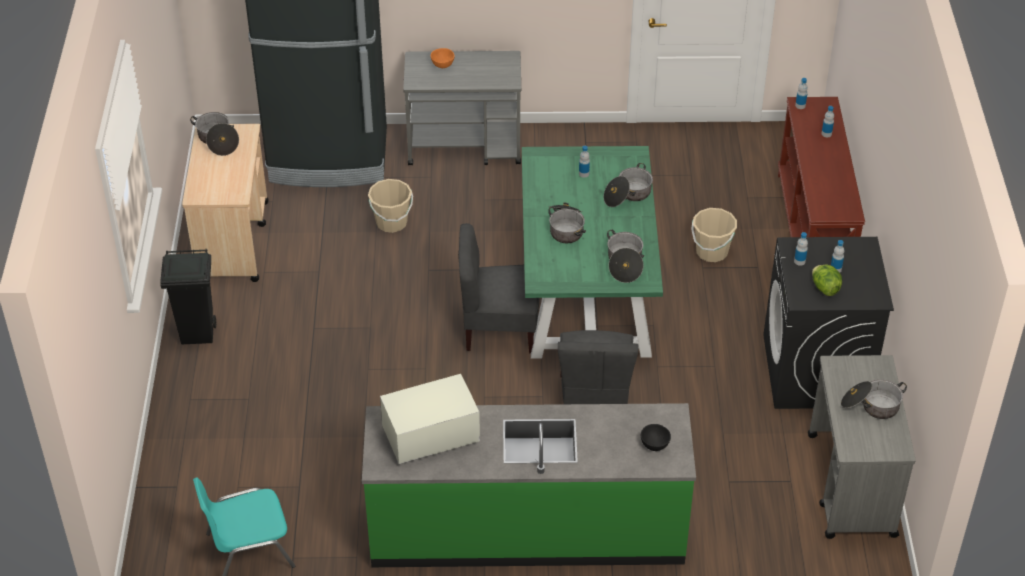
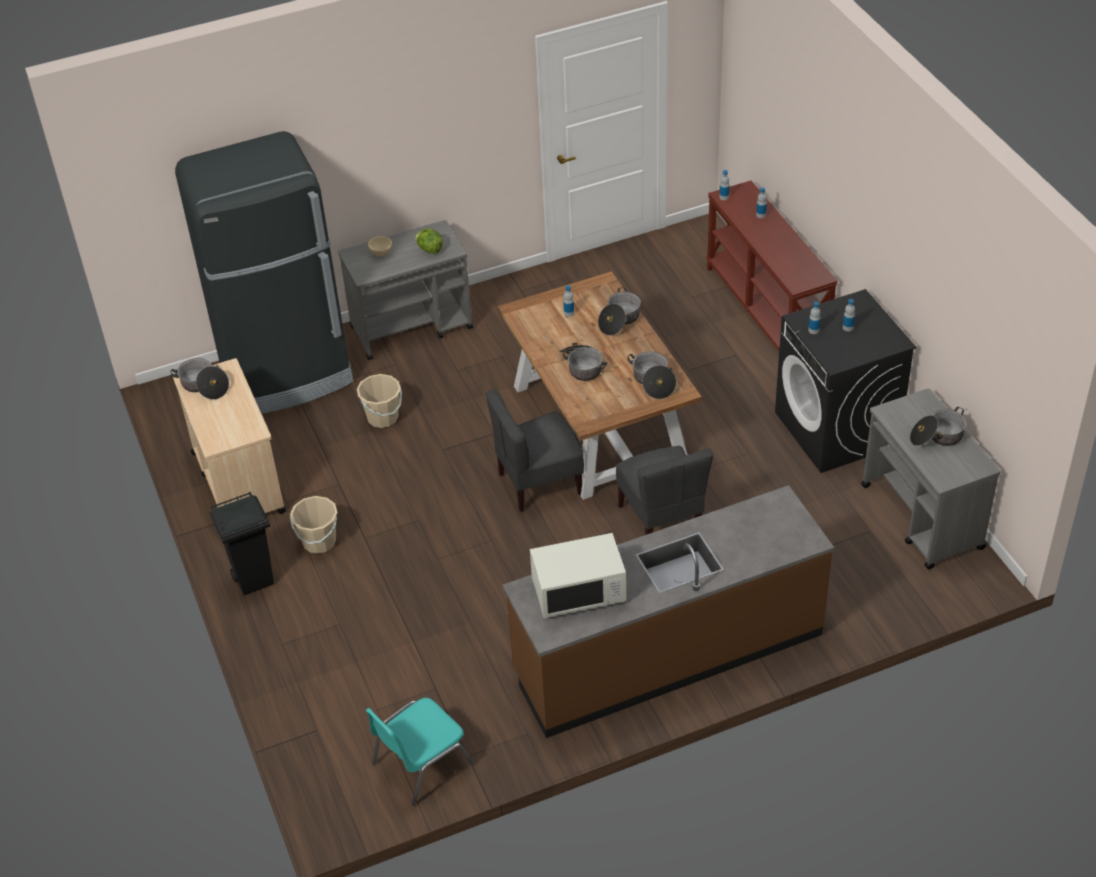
camera: 20 degrees left, 0 degrees up
(430, 437) = (579, 592): white microwave -> white microwave turned 150 degrees counterclockwise
(443, 65) = (381, 253): orange bowl -> beige bowl
(527, 529) = (667, 653): green counter -> brown counter
(587, 292) = (600, 424): green dining table -> brown dining table
(654, 445) = (781, 531): black bowl -> none
(711, 252) = (688, 354): beige bucket -> beige bucket (319, 542)
(824, 288) = (848, 347): lettuce -> lettuce (429, 249)

